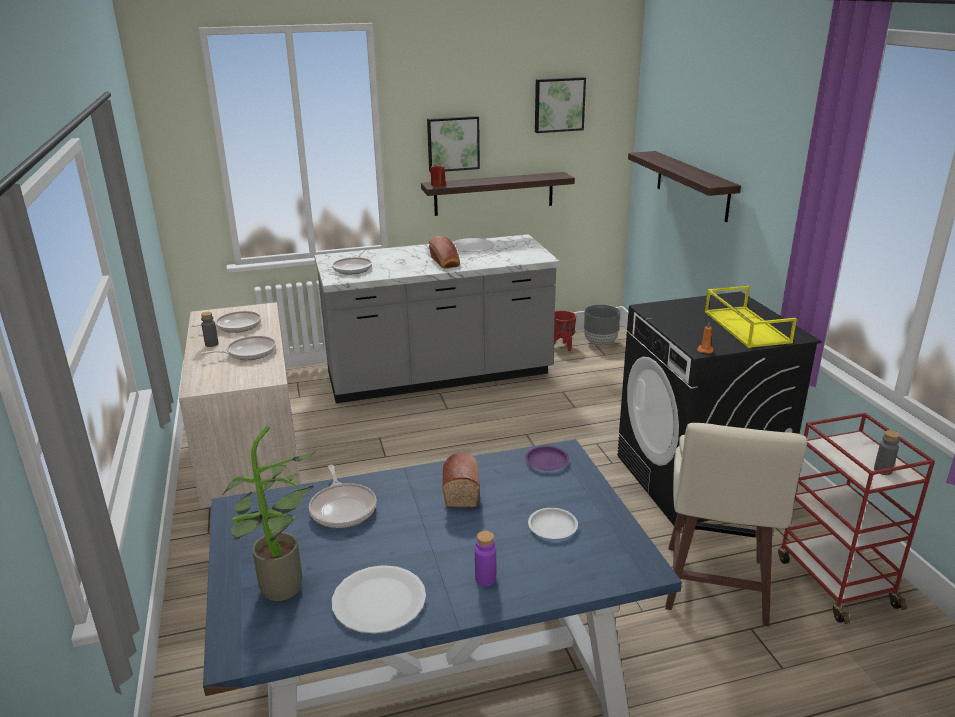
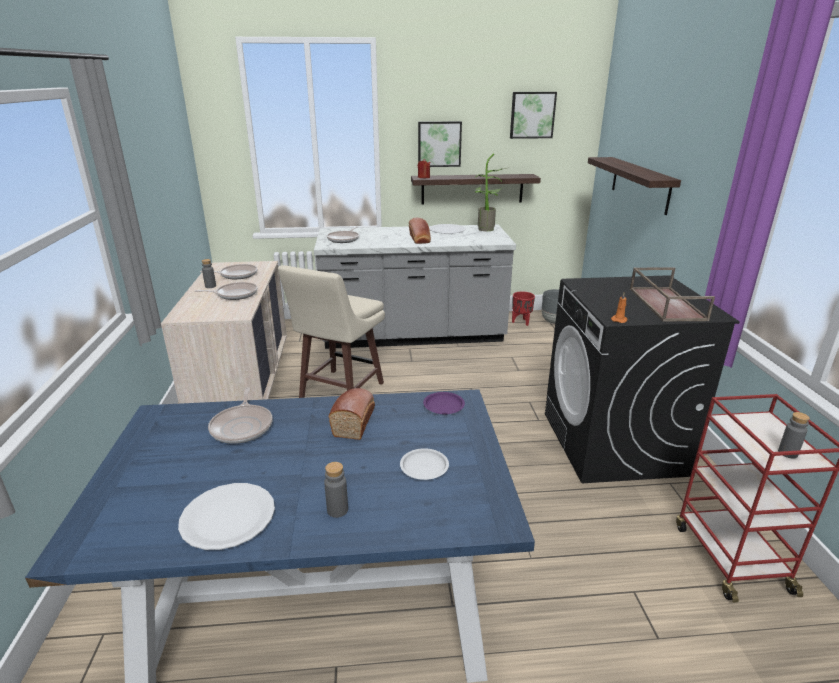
camera: 10 degrees right, 0 degrees up
(281, 592) = (147, 495): potted plant -> potted plant (486, 230)
(485, 579) = (337, 510): purple bottle -> grey bottle
(714, 587) = (606, 544): beige stool -> beige stool (340, 391)
(745, 326) = (665, 303): yellow tray -> brown tray

